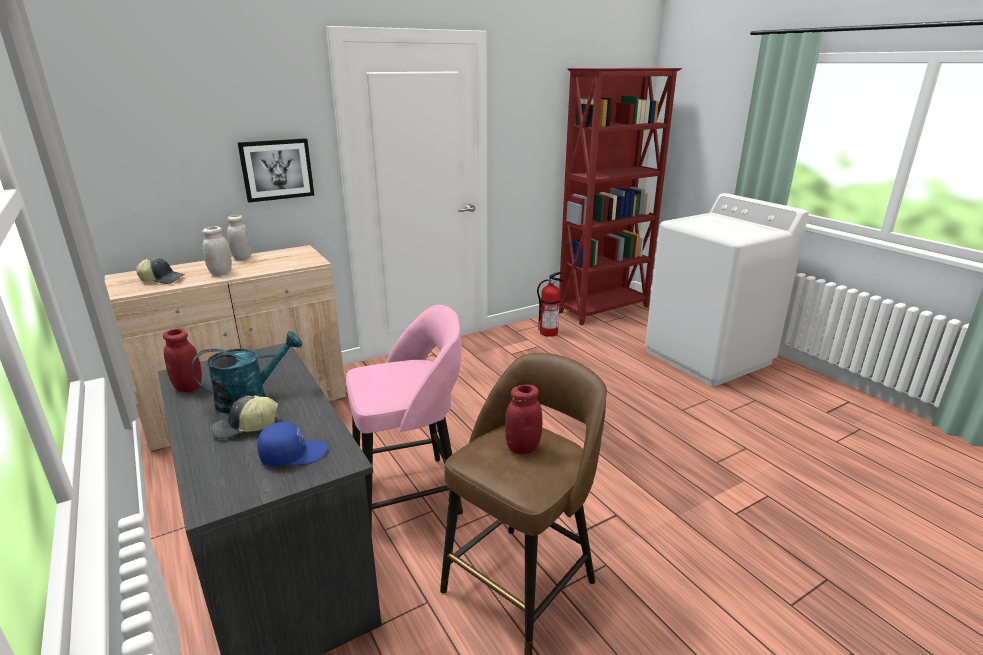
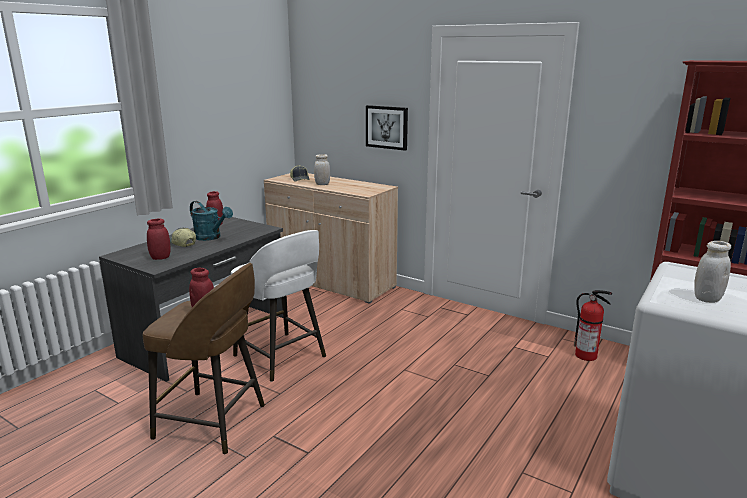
camera: 65 degrees right, 5 degrees down
(242, 258) = (352, 181): white jar -> white jar (707, 299)
(294, 454) = (160, 257): blue cap -> red jar
(410, 493) = (281, 357): pink stool -> white stool

